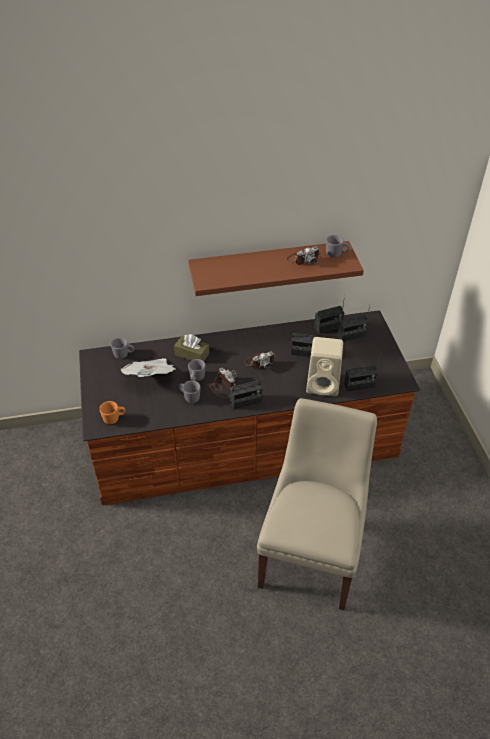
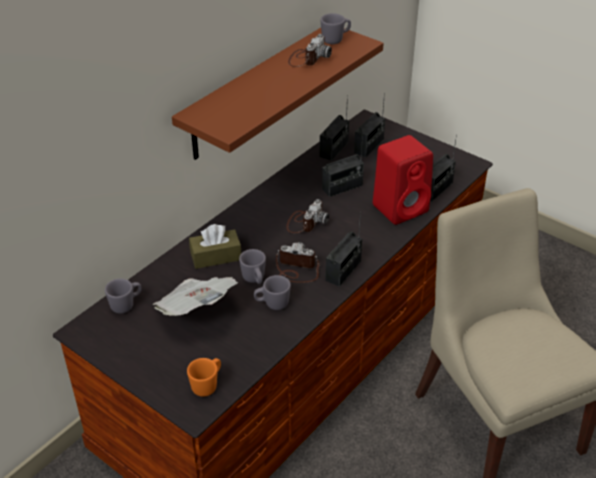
camera: 40 degrees left, 5 degrees down
(324, 385) = (401, 207): beige speaker -> red speaker

